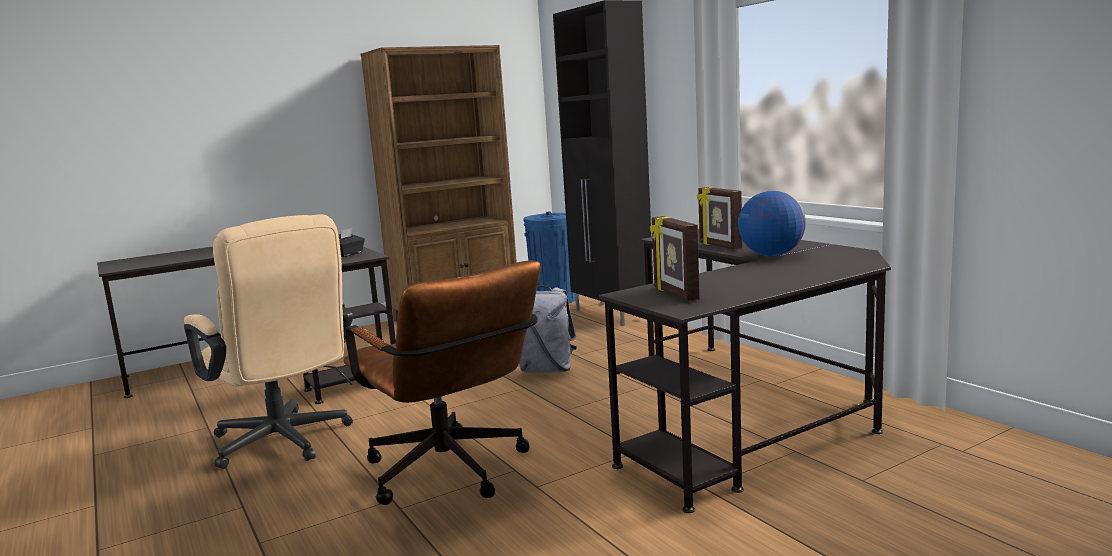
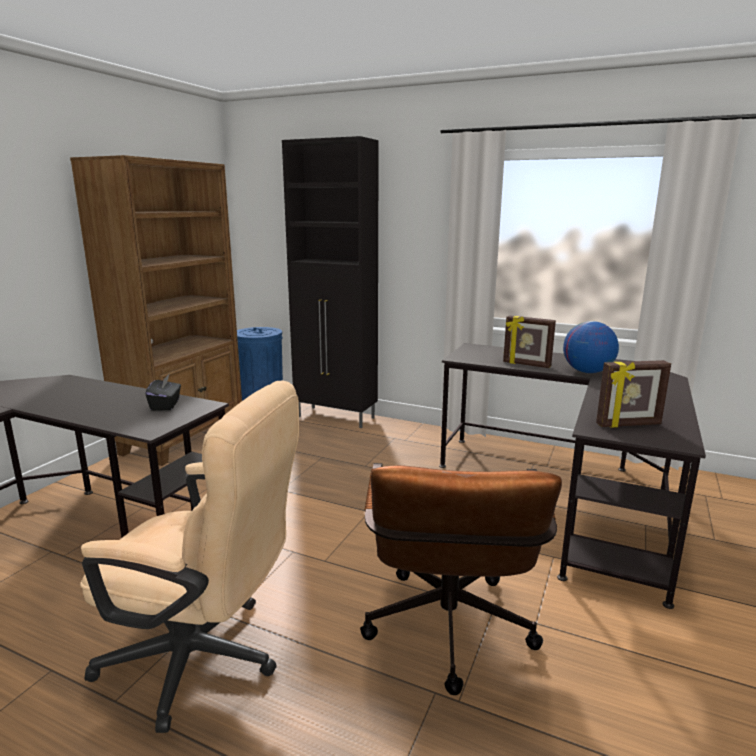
camera: 35 degrees left, 5 degrees up
(453, 475) = (448, 636): brown office chair -> brown office chair turned 75 degrees clockwise
(547, 370) = (362, 487): grey backpack -> none
(674, 294) = (629, 425): picture frame -> picture frame turned 45 degrees counterclockwise

